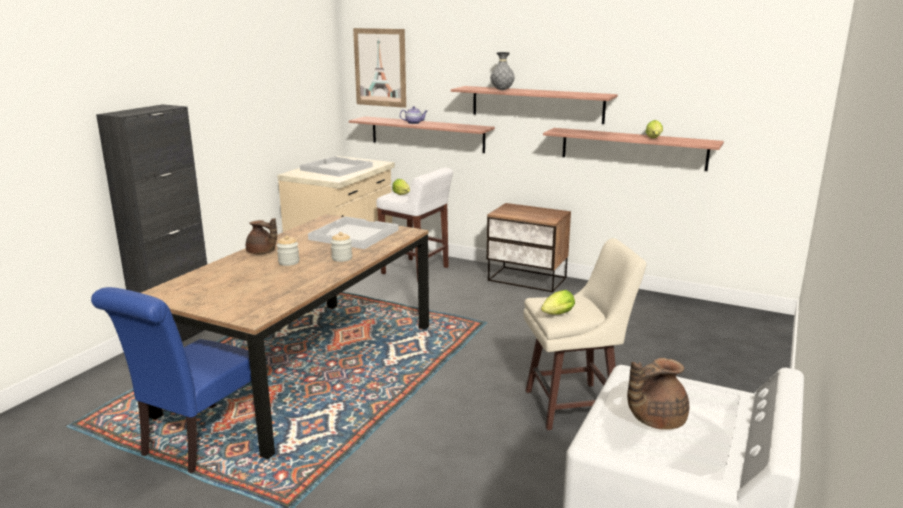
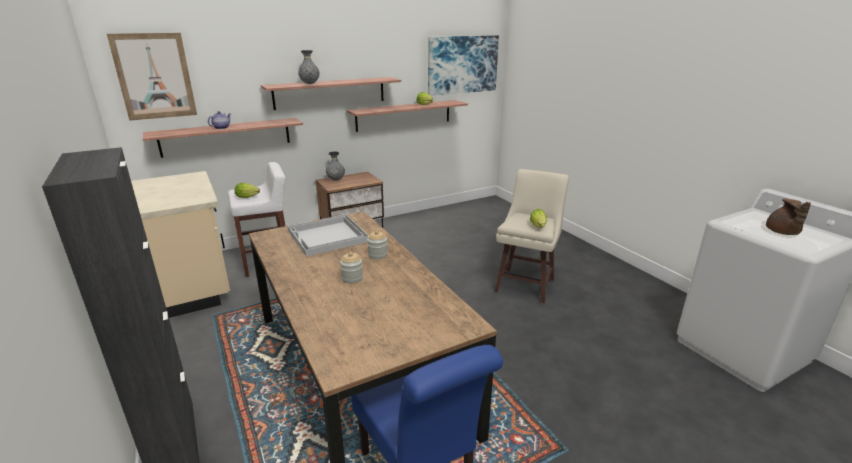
camera: 55 degrees left, 5 degrees up
(262, 252) = (305, 284): brown teapot -> none
(336, 168) = (168, 191): white tray -> none
(519, 208) = (336, 180): none -> grey vase
(743, 89) = (462, 64): none -> picture

